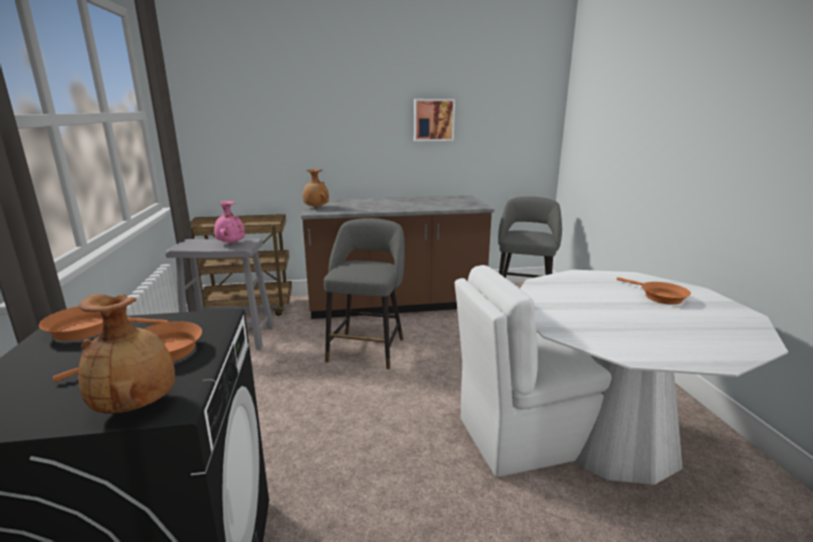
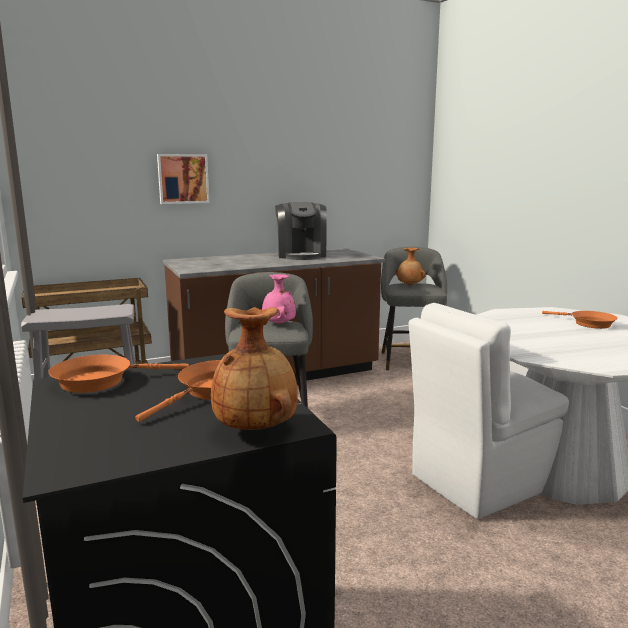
camera: 15 degrees left, 5 degrees down
(230, 243) = (99, 310): pink vase -> pink vase (278, 324)
(316, 207) = (187, 266): brown vase -> brown vase (409, 285)
(422, 201) = (301, 255): none -> coffee machine
(433, 120) = (303, 166): picture -> picture (183, 178)

